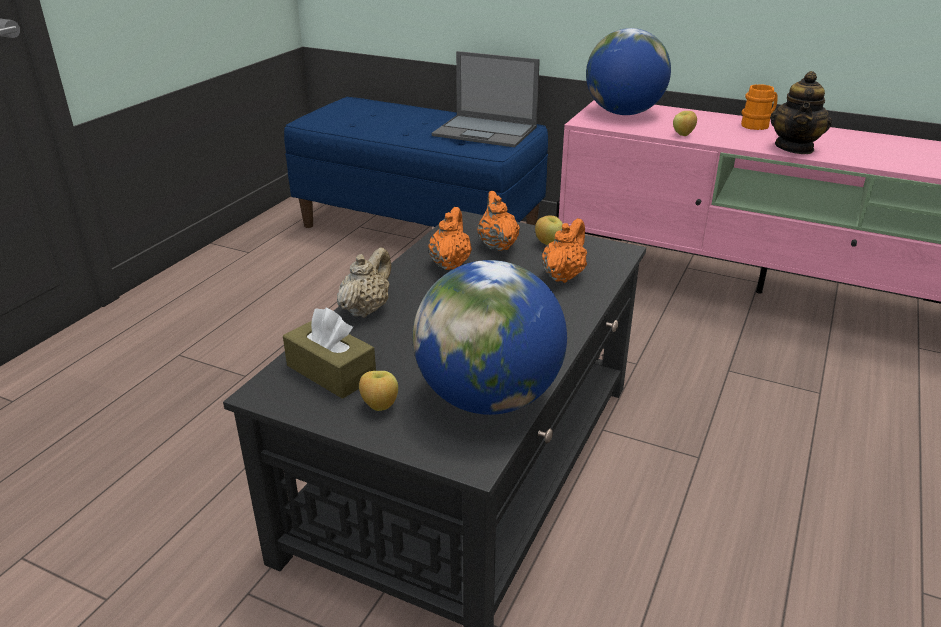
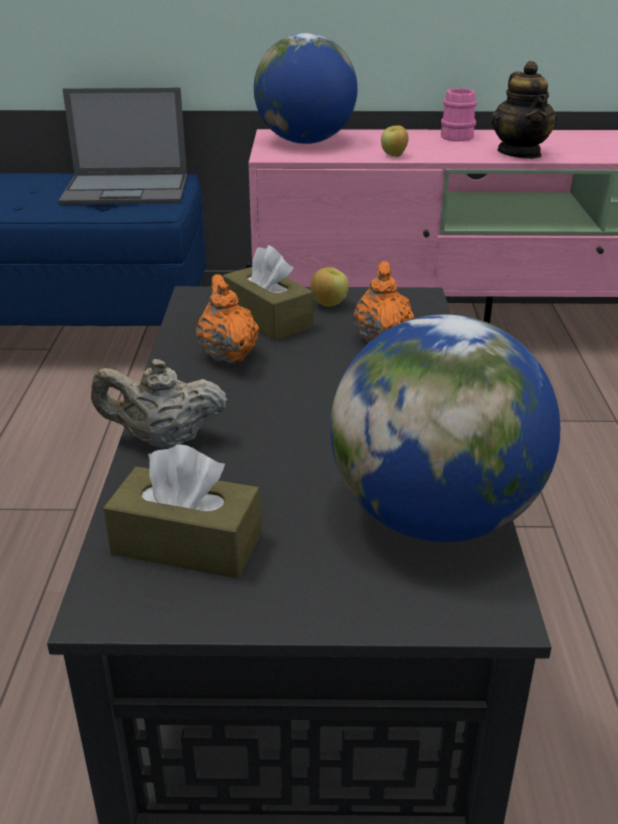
camera: 25 degrees left, 0 degrees up
(366, 309) = (163, 440): beige teapot -> beige teapot turned 90 degrees counterclockwise
(379, 406) = (301, 573): apple -> none
(497, 245) = (268, 319): orange teapot -> brown tissue box
(758, 124) = (459, 136): orange mug -> pink mug

